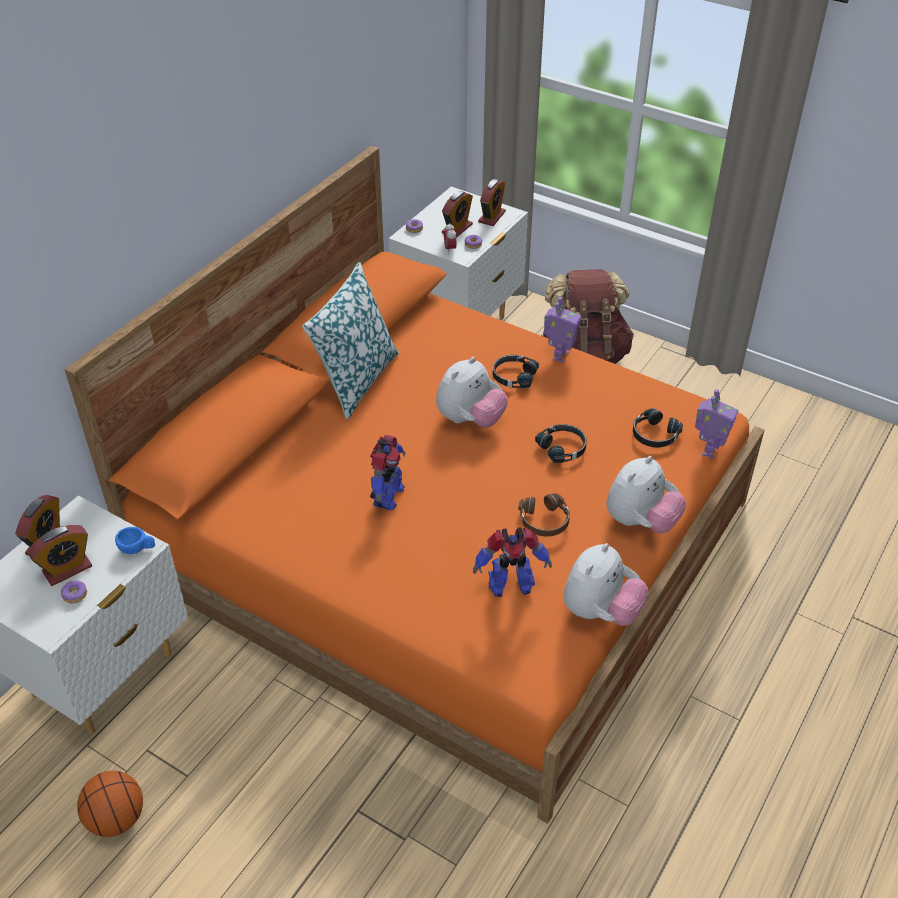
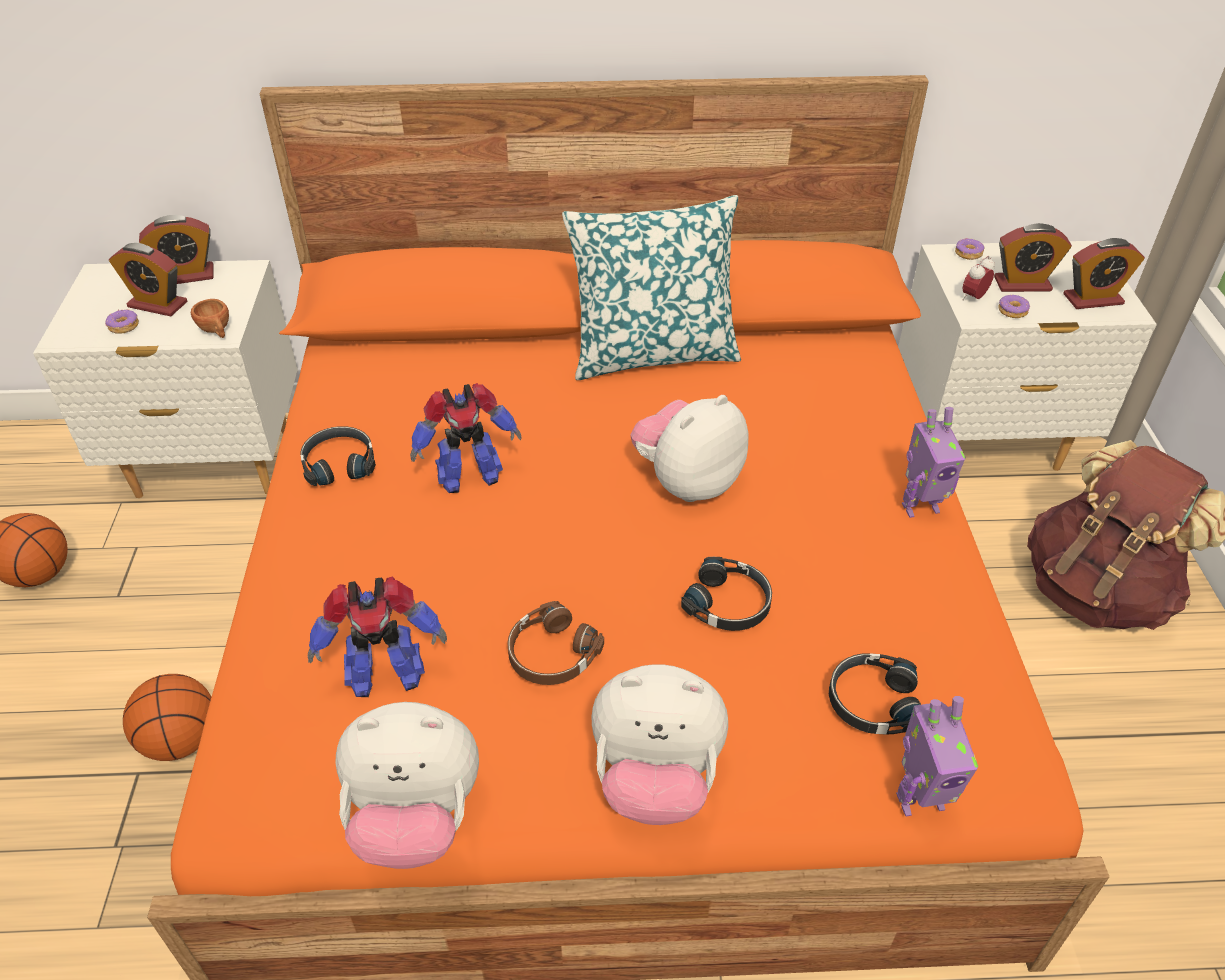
camera: 55 degrees right, 0 degrees up
(137, 549) = (217, 331): blue cup -> brown cup
(351, 779) = (181, 740): none -> basketball
(470, 420) = (687, 482): plush toy -> plush toy turned 135 degrees clockwise
(509, 585) = (384, 675): toy robot -> toy robot turned 60 degrees counterclockwise
(513, 376) = (819, 481): black headphones -> black headphones (339, 463)

